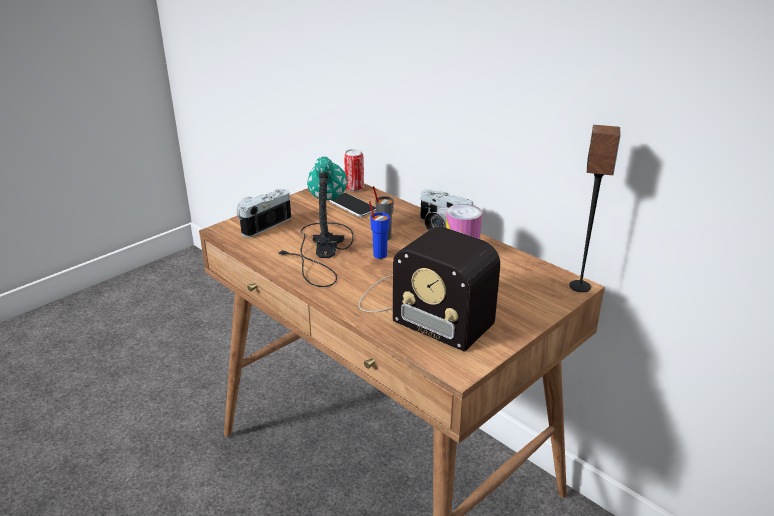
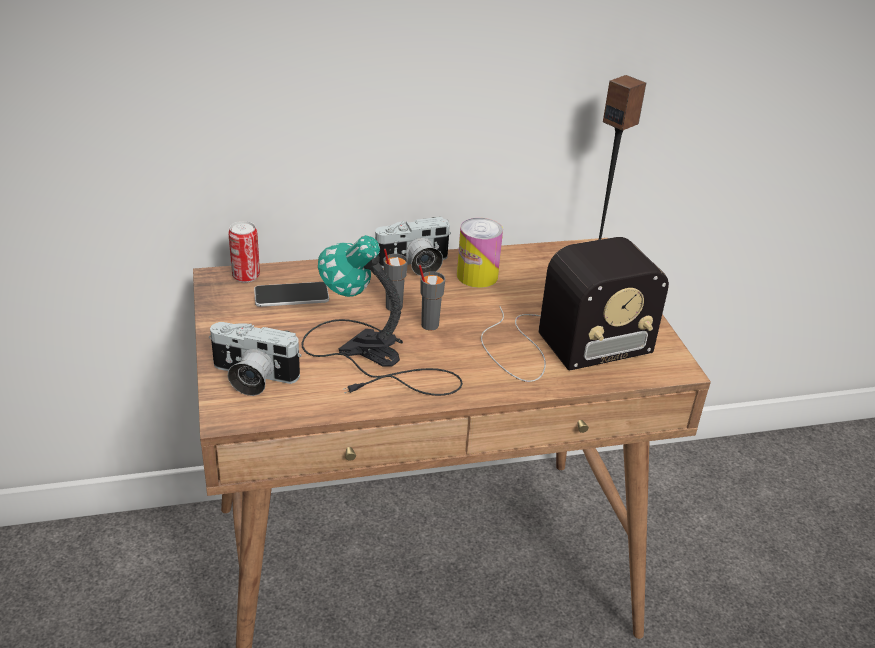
camera: 60 degrees left, 5 degrees up
(262, 223) = (251, 378): camera -> camera turned 60 degrees counterclockwise
(379, 255) = (429, 325): blue cup -> grey cup

